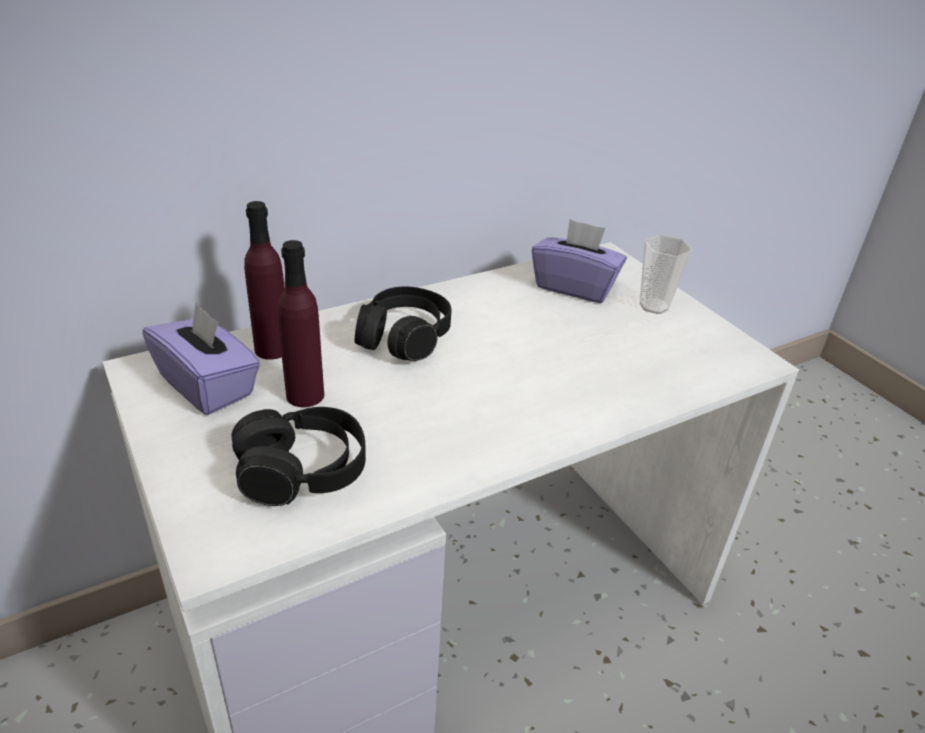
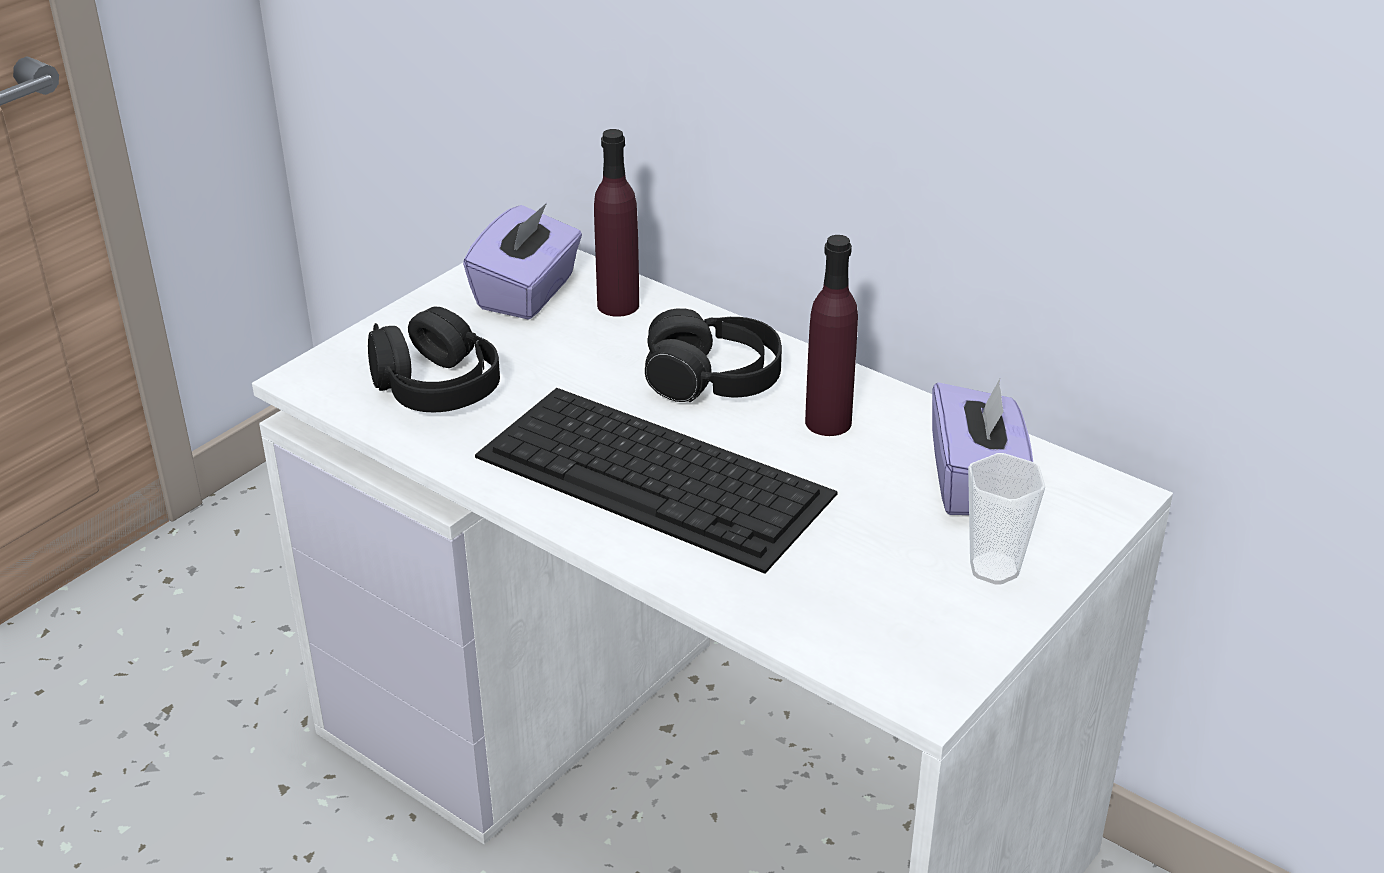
camera: 70 degrees right, 0 degrees up
(305, 395) = (553, 350): purple bottle -> purple bottle (828, 422)
(502, 392) = (657, 476): none -> keyboard

